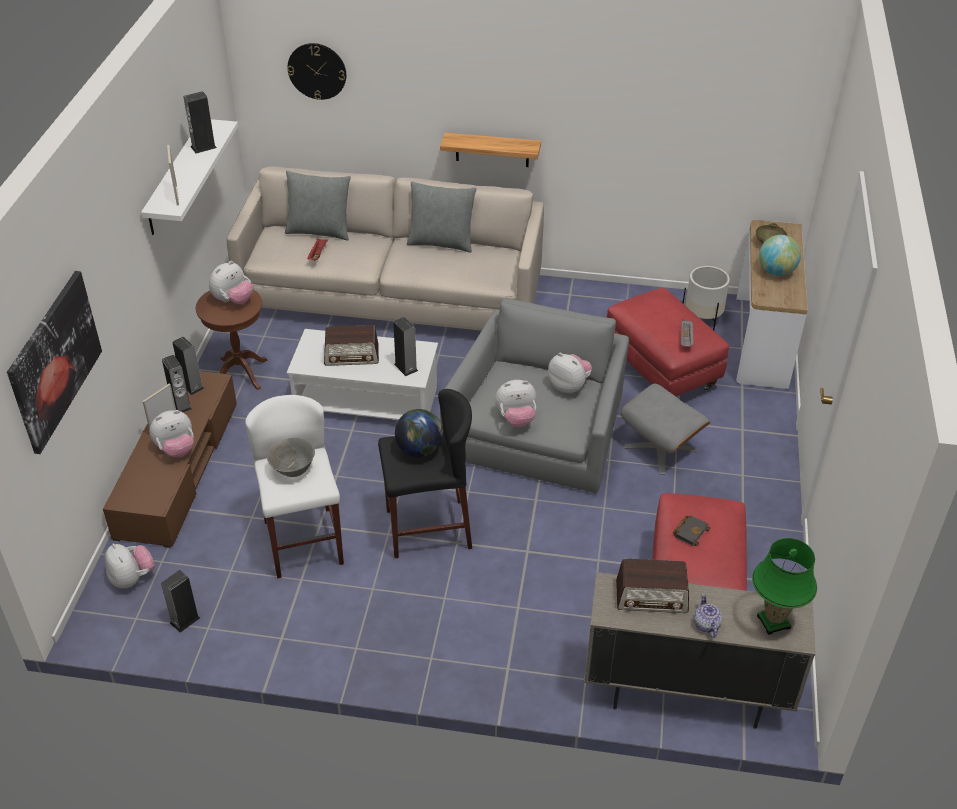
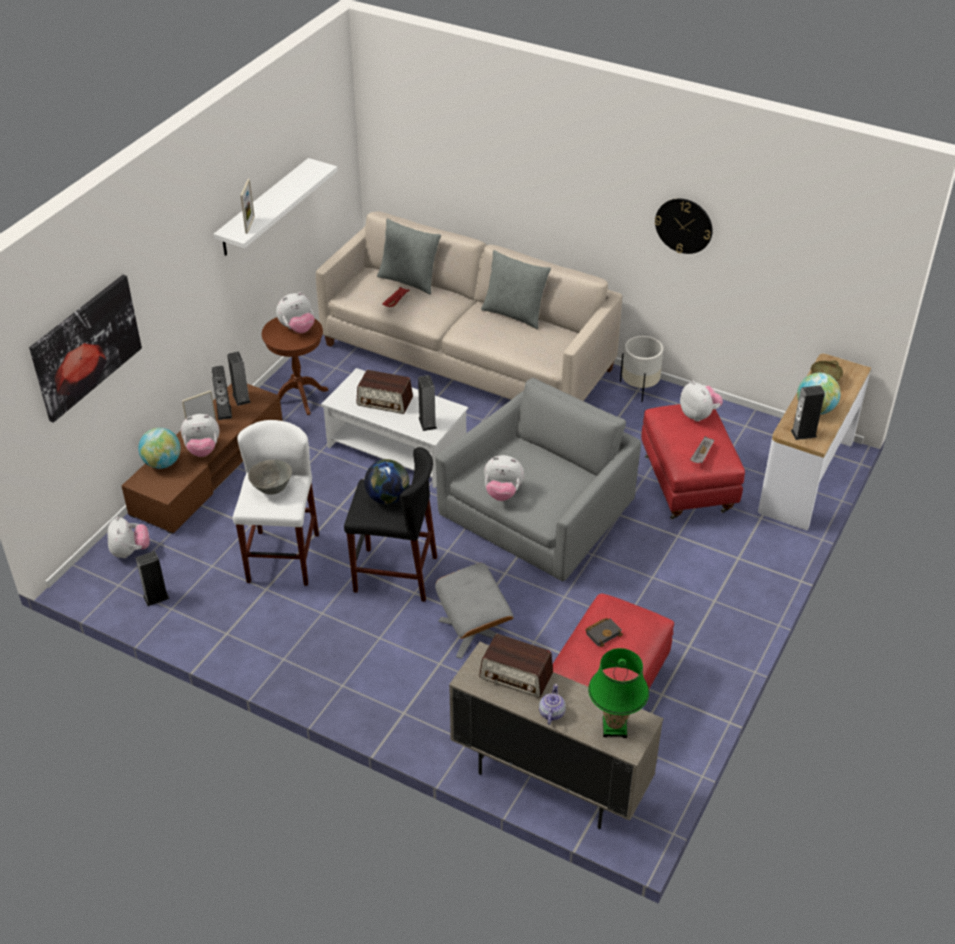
camera: 20 degrees right, 0 degrees up
(138, 474) = (162, 463): none -> globe
(203, 147) = (295, 185): speaker -> speaker (803, 433)
(317, 71) = (429, 130): wall clock -> wall clock (684, 225)
(492, 150) = (579, 234): shelf -> none
(569, 386) = (567, 475): plush toy -> plush toy (699, 415)
(660, 448) = (647, 556): grey ottoman -> grey ottoman (474, 631)
(702, 319) = (757, 443): white planter -> white planter (639, 388)

